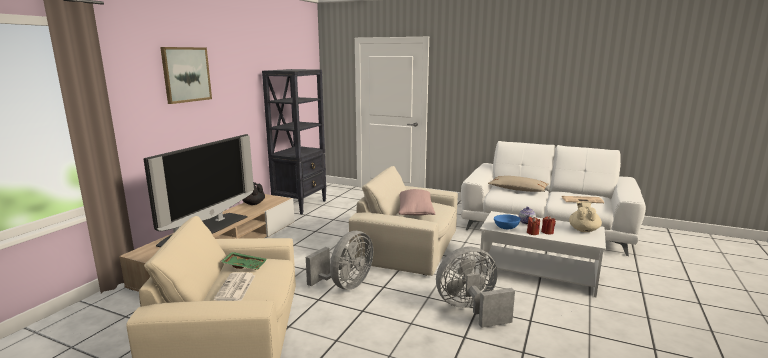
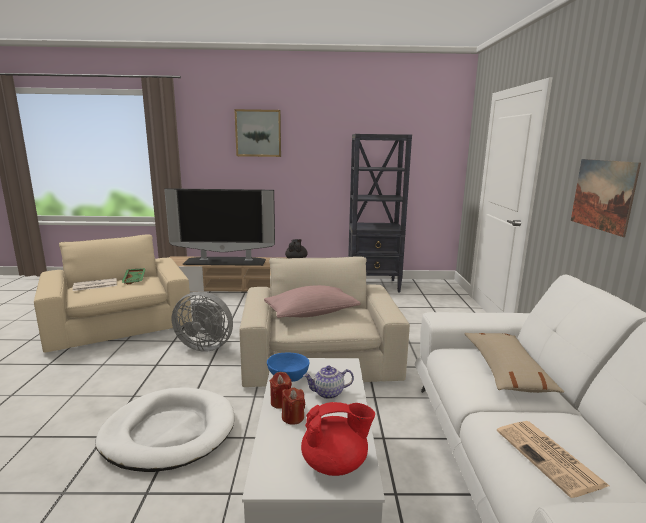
camera: 65 degrees right, 0 degrees up
(471, 310) = (169, 432): grey fan -> white dog bed
(491, 100) = (602, 195): none -> picture
(583, 230) = (335, 463): beige teapot -> red teapot

